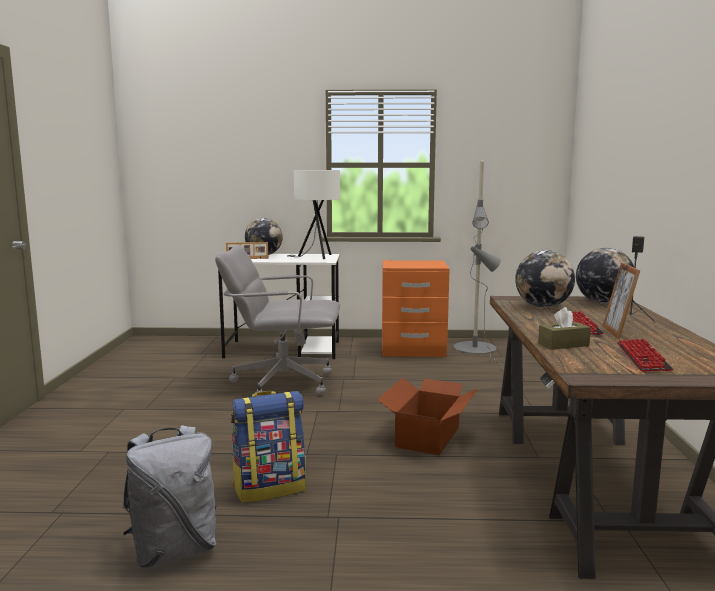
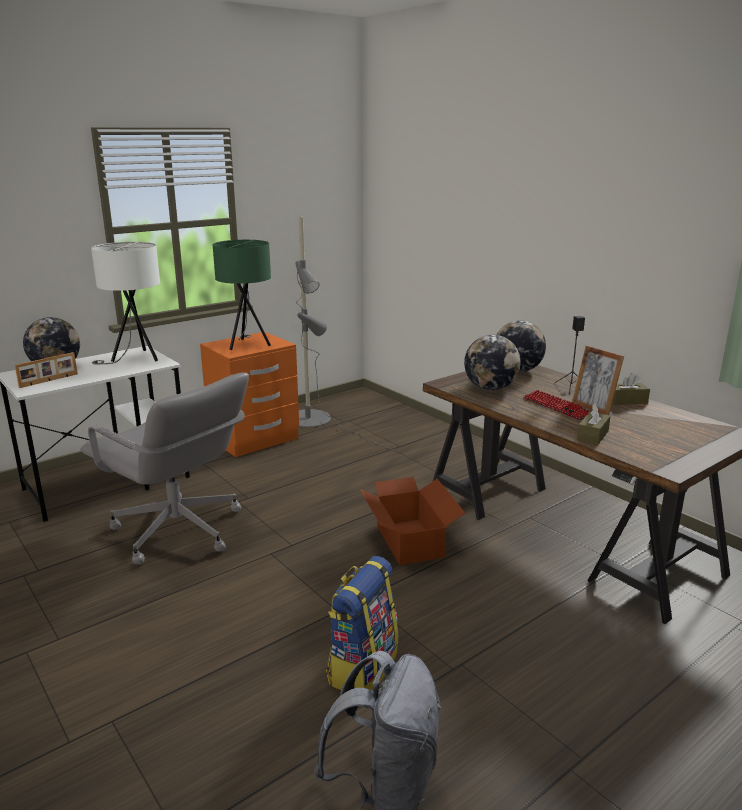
camera: 40 degrees left, 10 degrees up
(282, 383) = (178, 531): grey office chair -> grey office chair turned 105 degrees counterclockwise
(412, 264) = (247, 345): none -> green table lamp
(642, 357) = (657, 434): keyboard -> none
(673, 335) = (627, 400): none -> brown tissue box

